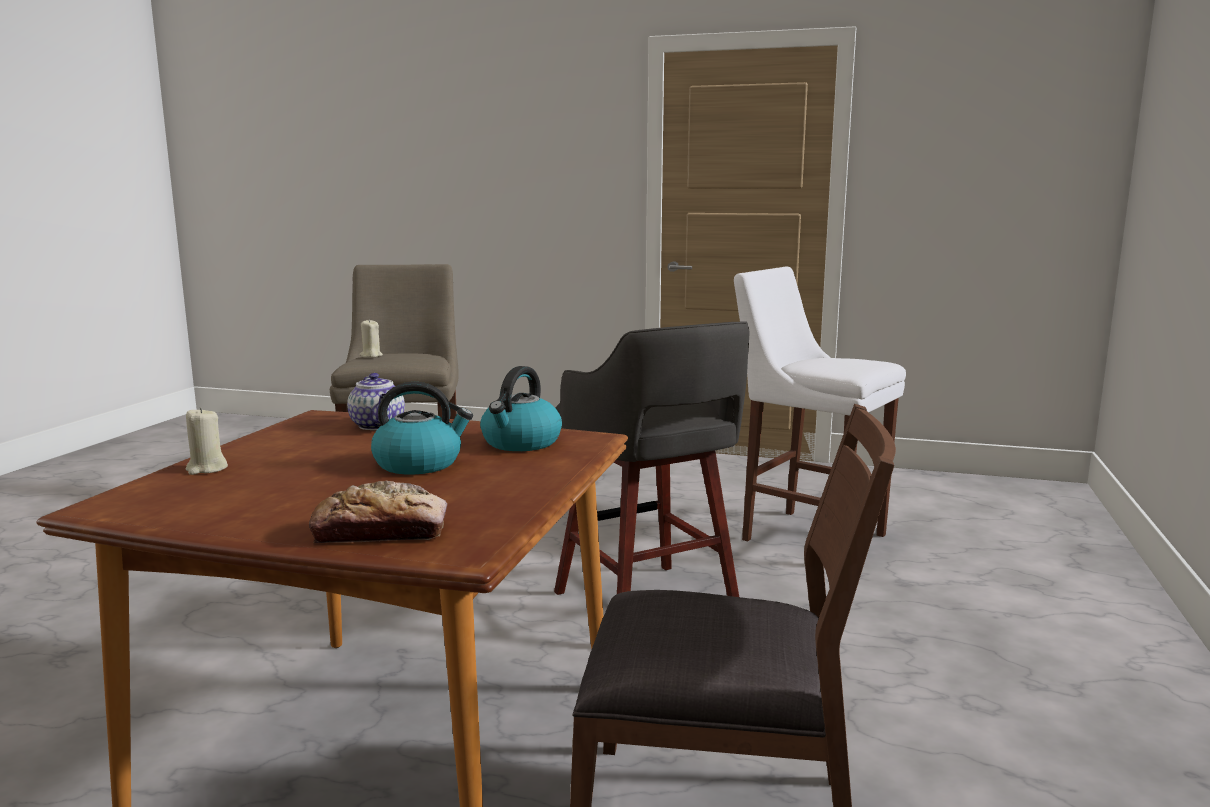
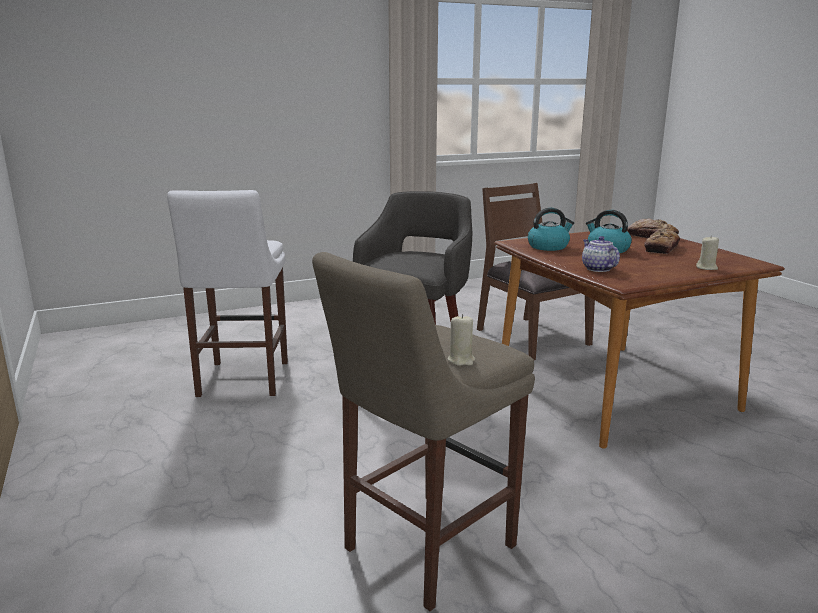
camera: 130 degrees left, 5 degrees up
(322, 495) = (661, 248): none -> bread
(378, 426) = (597, 269): teapot -> teapot turned 45 degrees counterclockwise

